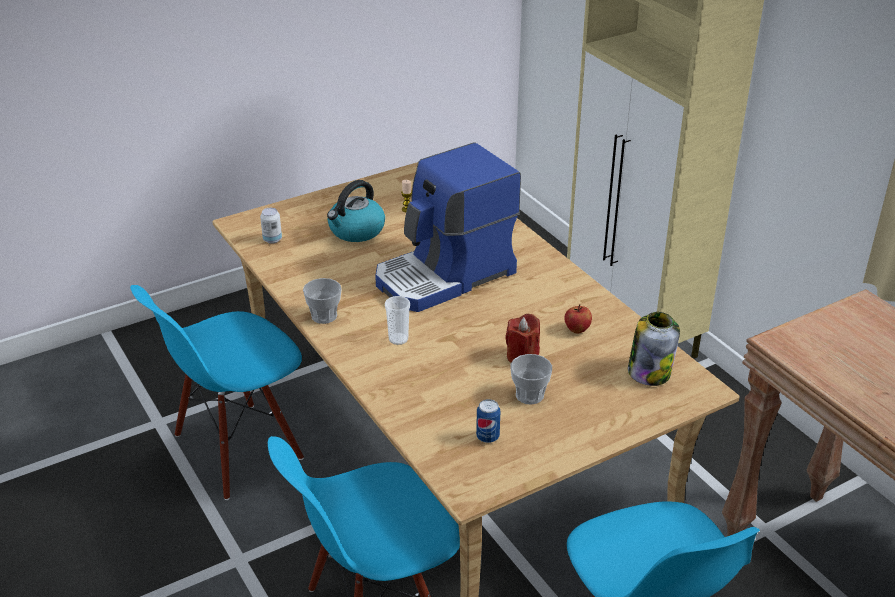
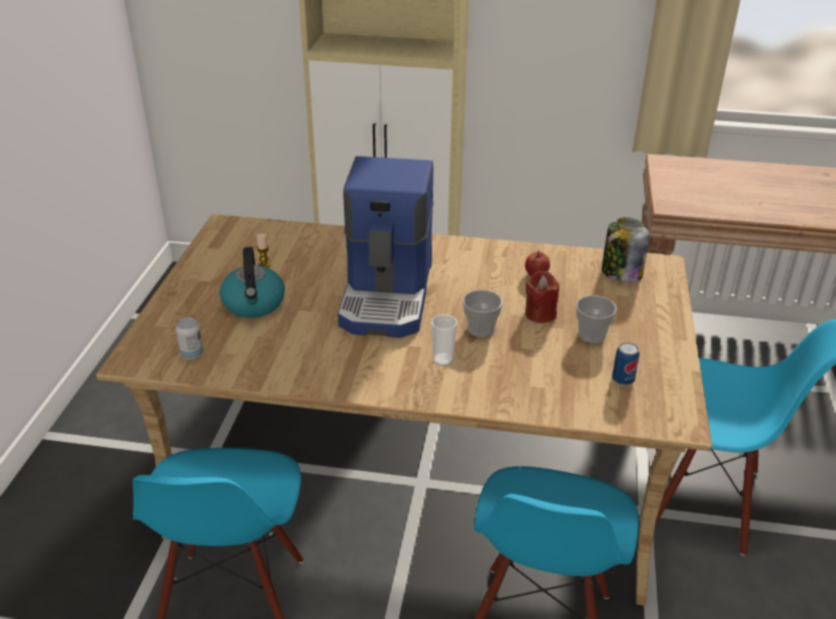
camera: 50 degrees left, 0 degrees up
(324, 316) = (356, 382): cup -> cup (480, 329)

